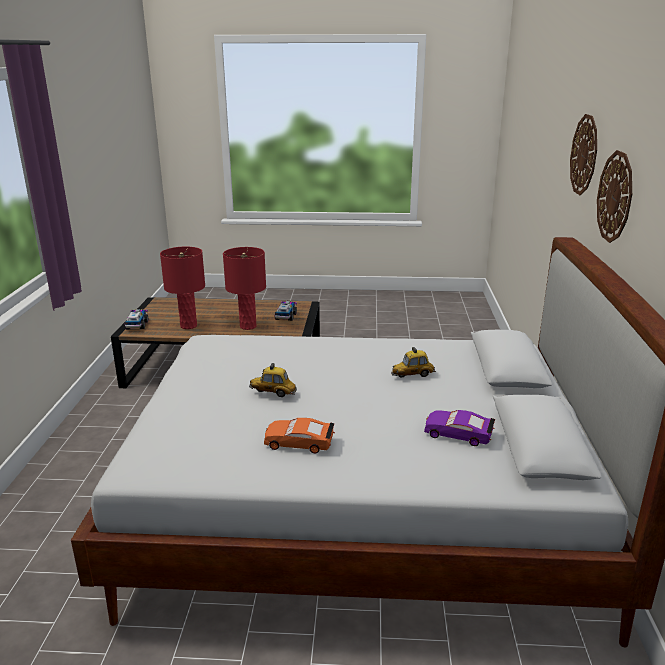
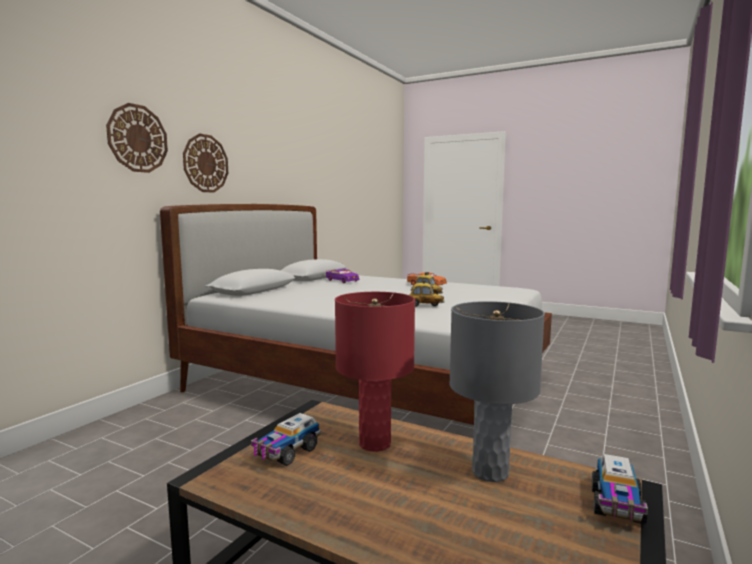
camera: 155 degrees left, 15 degrees down
(188, 326) = (490, 472): red table lamp -> grey table lamp
(412, 375) = (321, 293): toy car -> toy car (424, 305)

